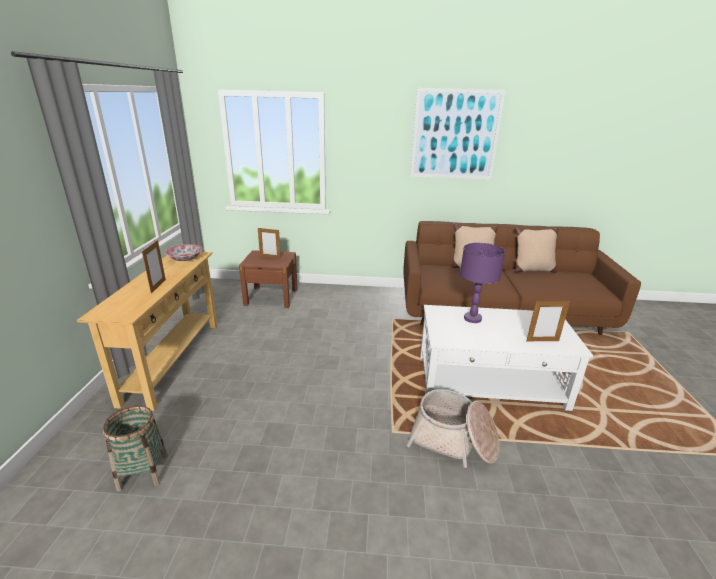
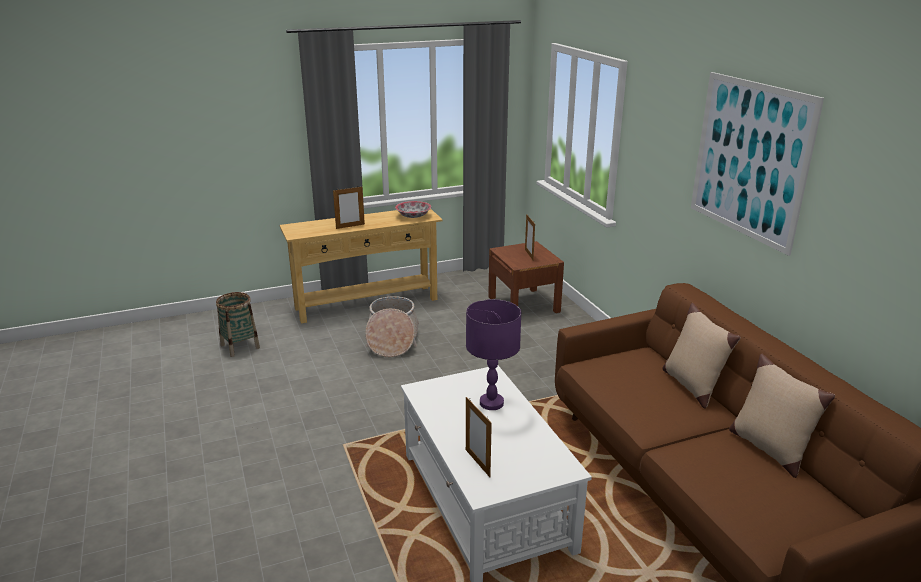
camera: 65 degrees right, 0 degrees up
(453, 440) = (354, 488): basket -> basket (392, 339)

